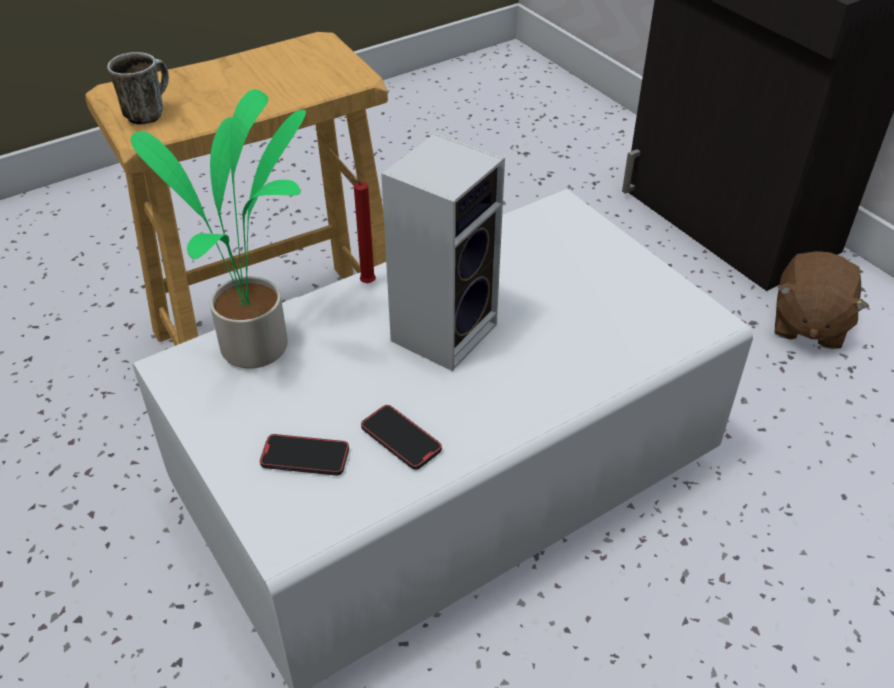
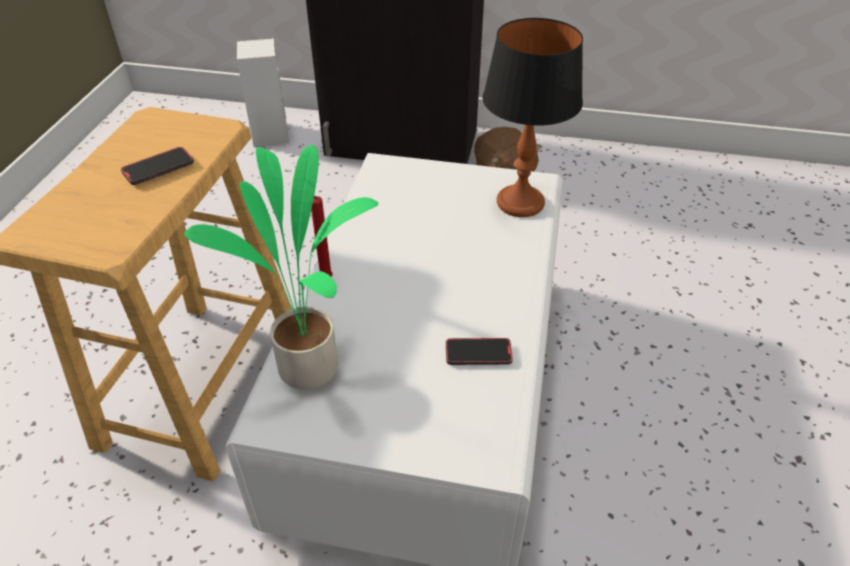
camera: 45 degrees left, 0 degrees up
(148, 112) = (88, 232): mug -> none
(305, 457) = (440, 407): phone -> phone (158, 168)
(444, 329) = (413, 275): speaker -> speaker (269, 133)
(654, 329) = (520, 203): none -> table lamp

